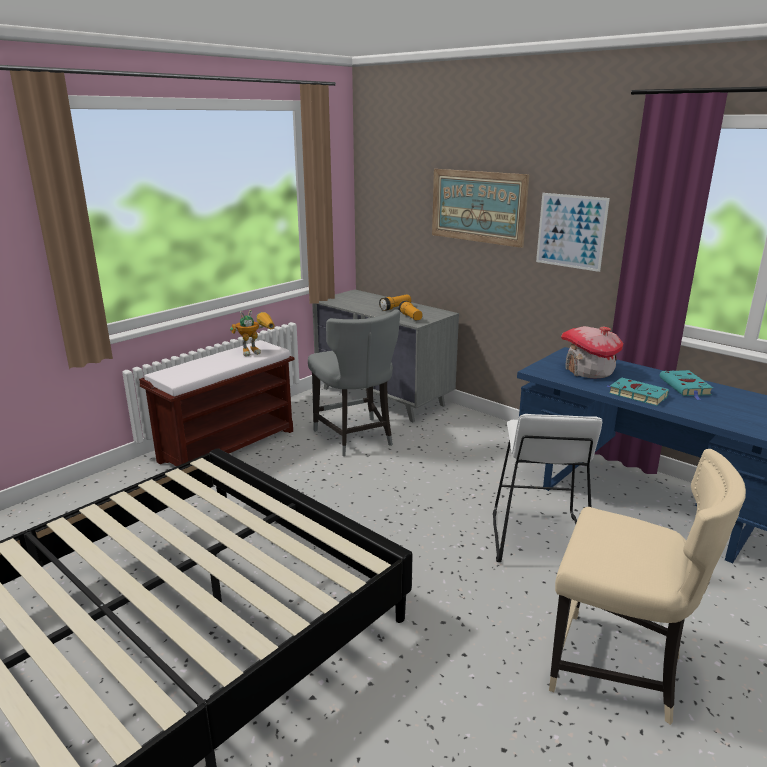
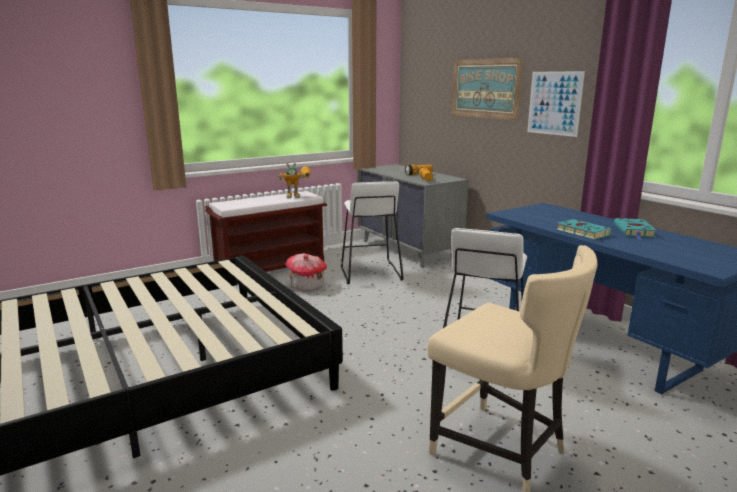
camera: 15 degrees right, 5 degrees down
(355, 438) = (369, 273): grey chair -> white stool
(589, 371) = (551, 217): toy house -> toy house (306, 285)

